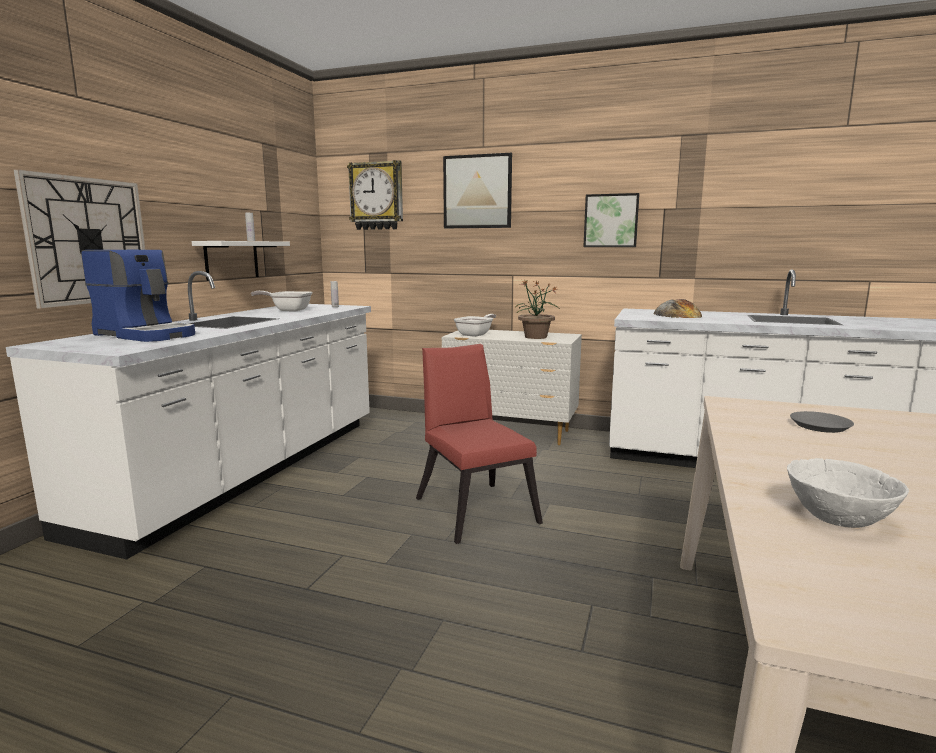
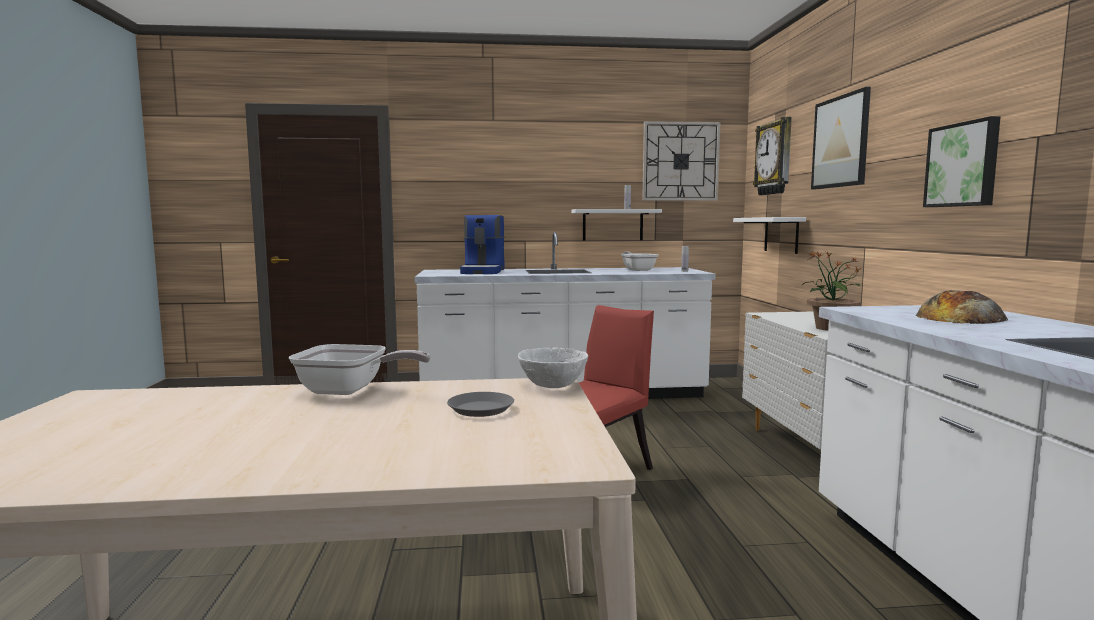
camera: 65 degrees right, 5 degrees down
(88, 241) = (486, 210): wall clock -> wall clock (680, 161)
(396, 266) = (781, 234): none -> white shelf
(476, 334) = (786, 316): frying pan -> frying pan (350, 391)
(838, 518) = (215, 405): white bowl -> white bowl (552, 385)

